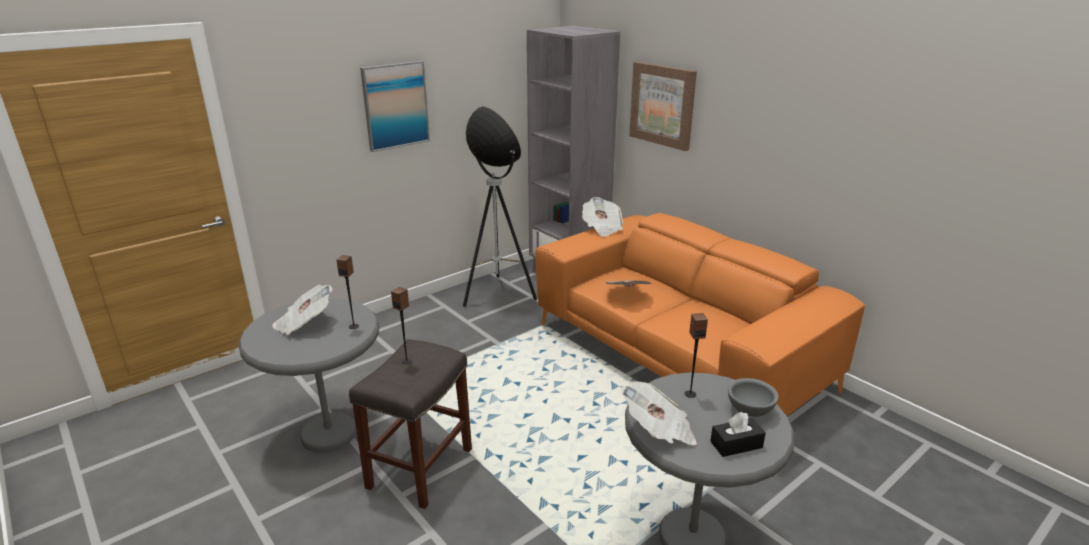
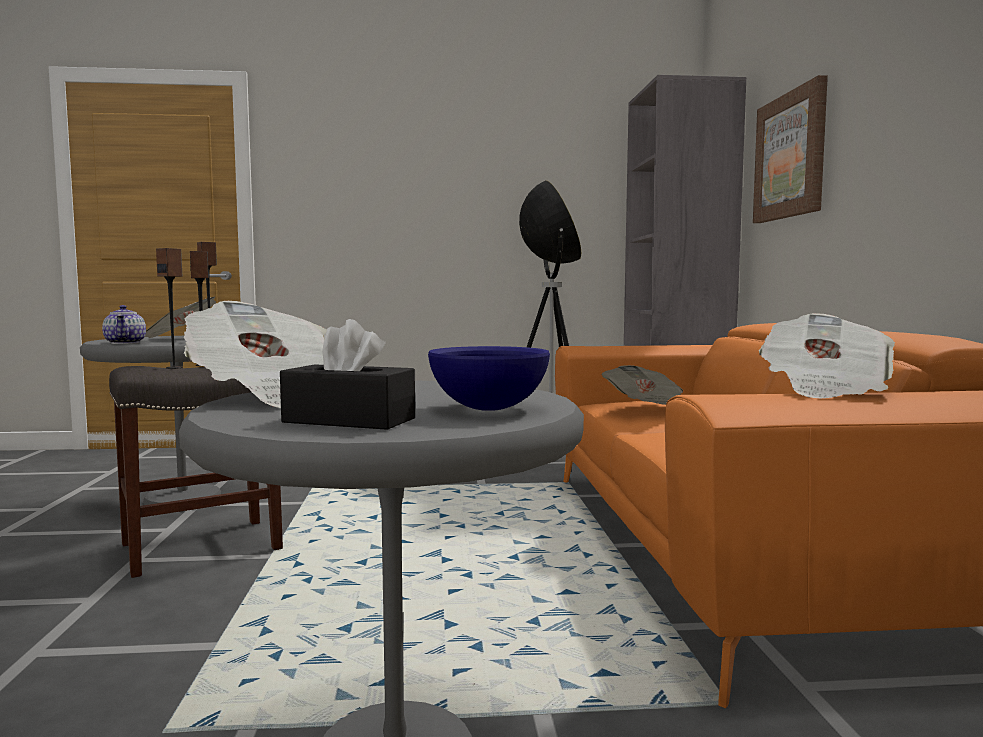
camera: 35 degrees right, 20 degrees down
(301, 352) = (125, 343): none -> teapot
(395, 105) = (447, 185): picture -> none
(602, 228) = (676, 344): newspaper -> newspaper (823, 390)
(690, 394) = (429, 390): speaker -> speaker (174, 367)
(749, 411) = (487, 408): grey bowl -> blue bowl

